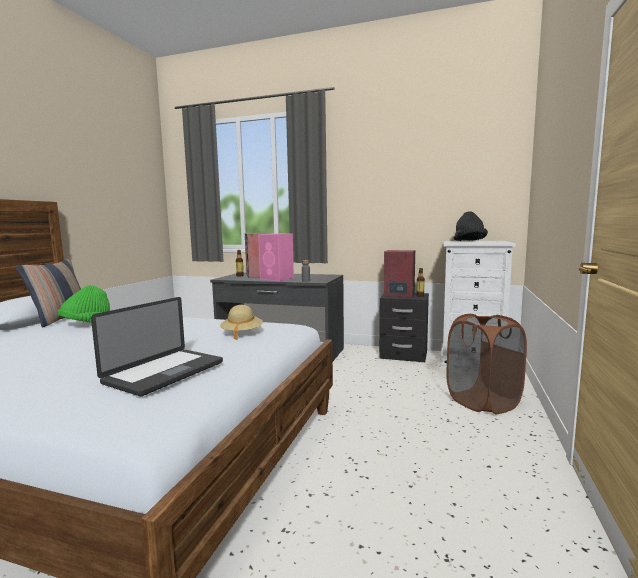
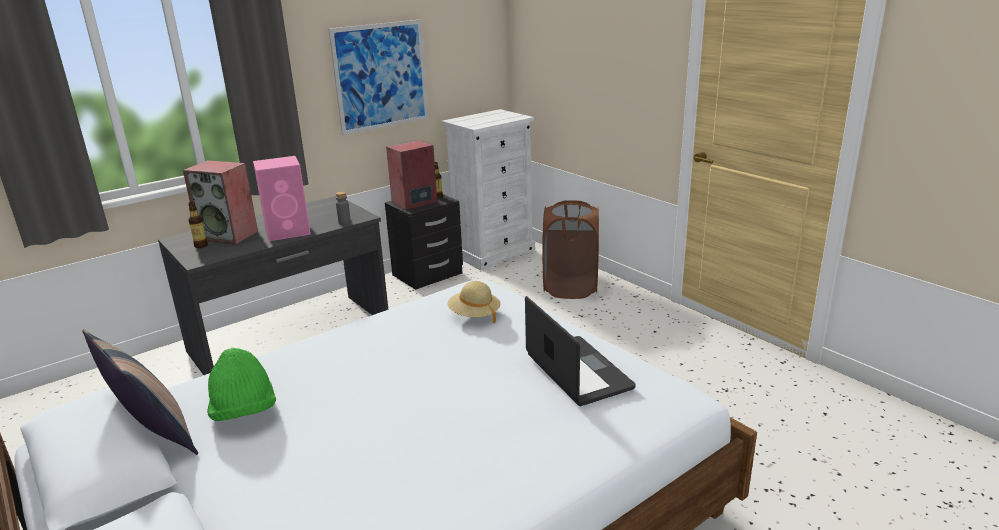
camera: 55 degrees left, 15 degrees up
(397, 202) = (381, 76): none -> picture
(469, 241) = (483, 120): black hat -> none

